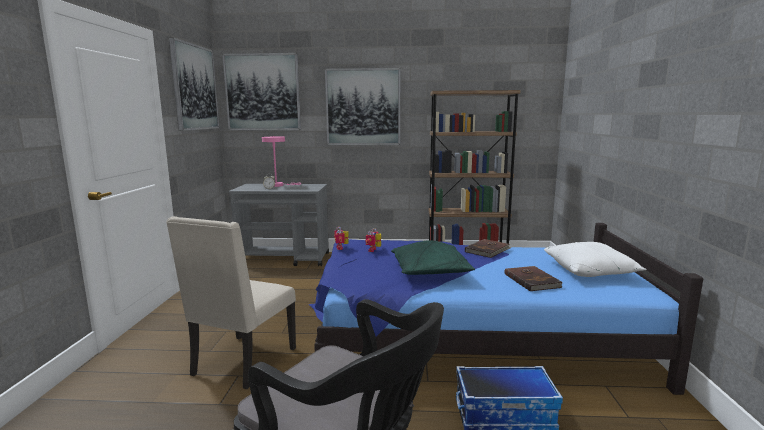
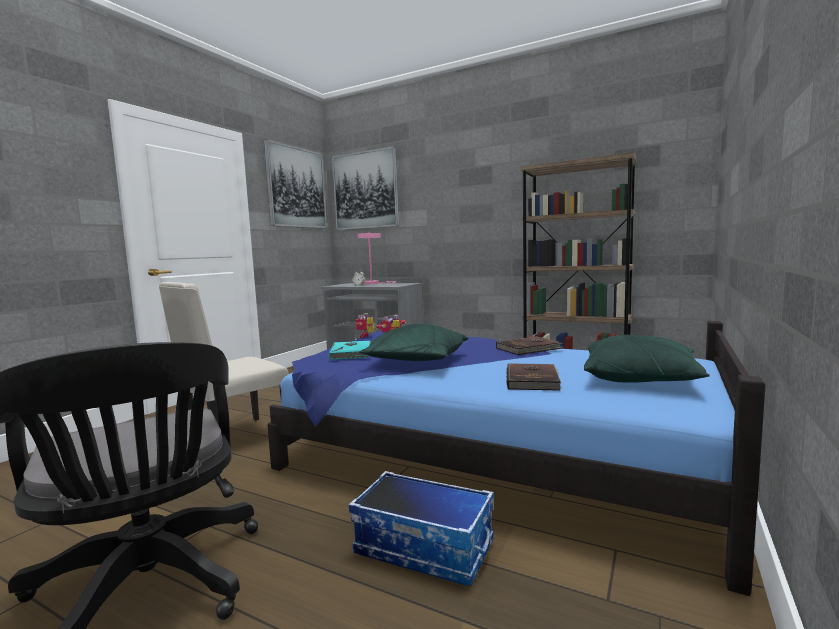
camera: 25 degrees right, 5 degrees down
(363, 107) = (459, 197): picture -> none
(364, 269) = (352, 352): none -> turquoise book
(590, 271) = (640, 379): white pillow -> green pillow

